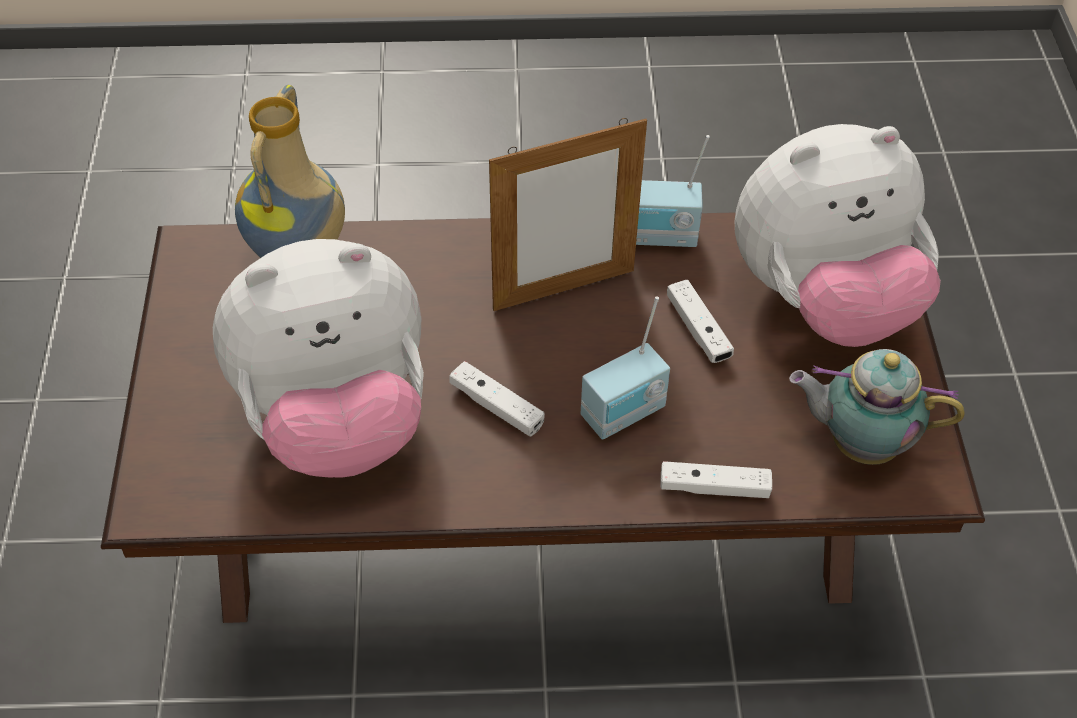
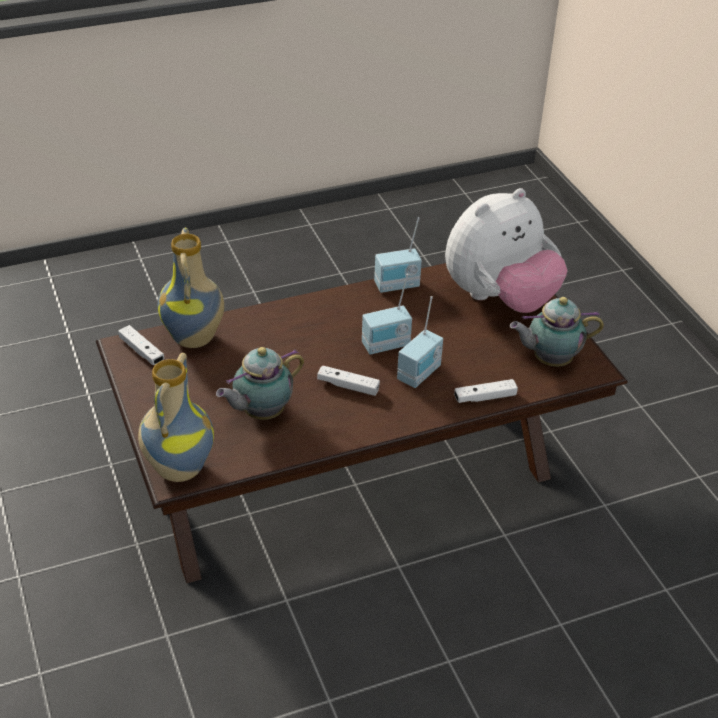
camera: 20 degrees left, 10 degrees down
(165, 488) = (178, 468): none -> vase
(336, 421) = (261, 413): plush toy -> teapot
(563, 289) = (356, 322): picture frame -> none
(593, 346) = (386, 346): none -> radio
(698, 330) = (439, 326): white game controller -> white game controller (141, 351)

